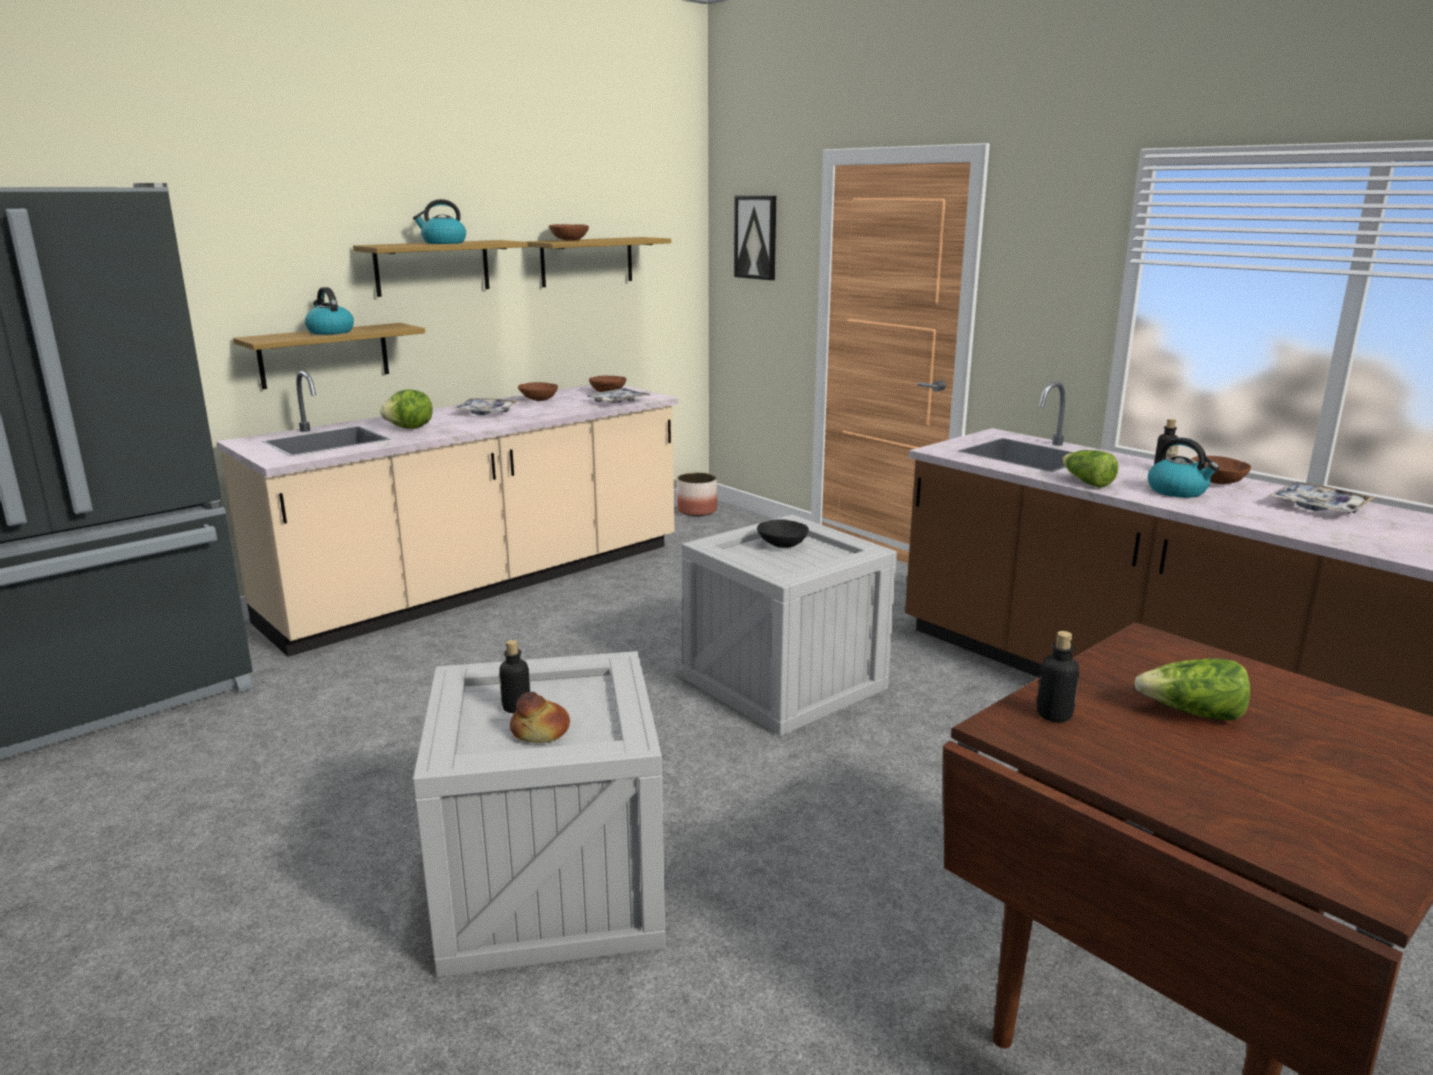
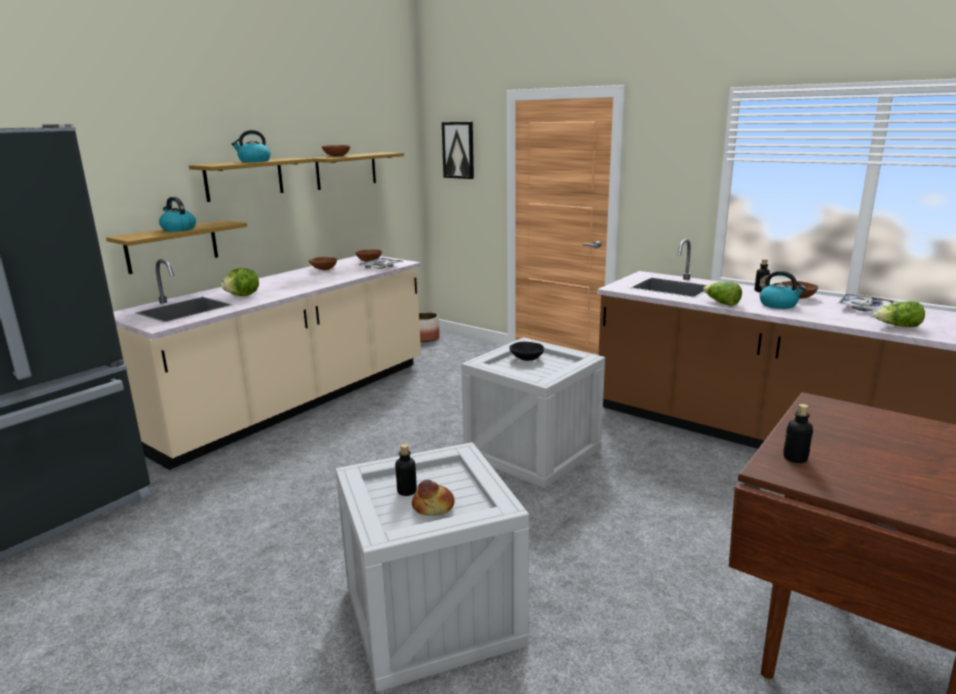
camera: 10 degrees left, 0 degrees up
(486, 412) = (291, 280): tray -> none
(1192, 714) = (874, 448): lettuce -> lettuce (897, 326)

